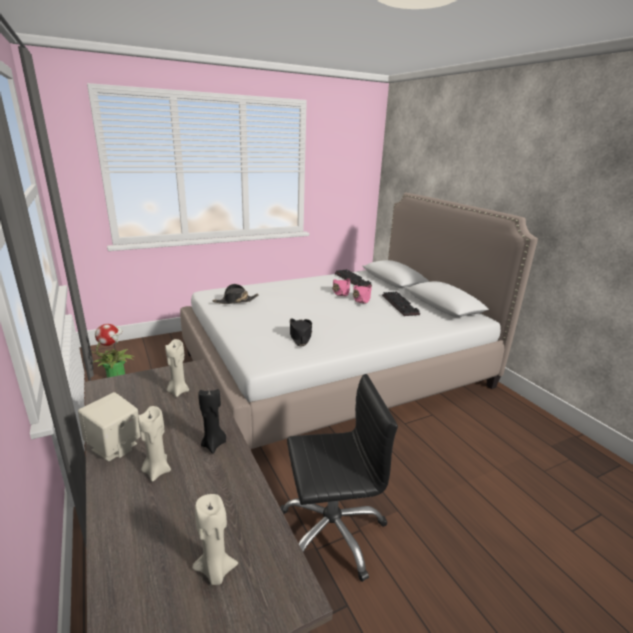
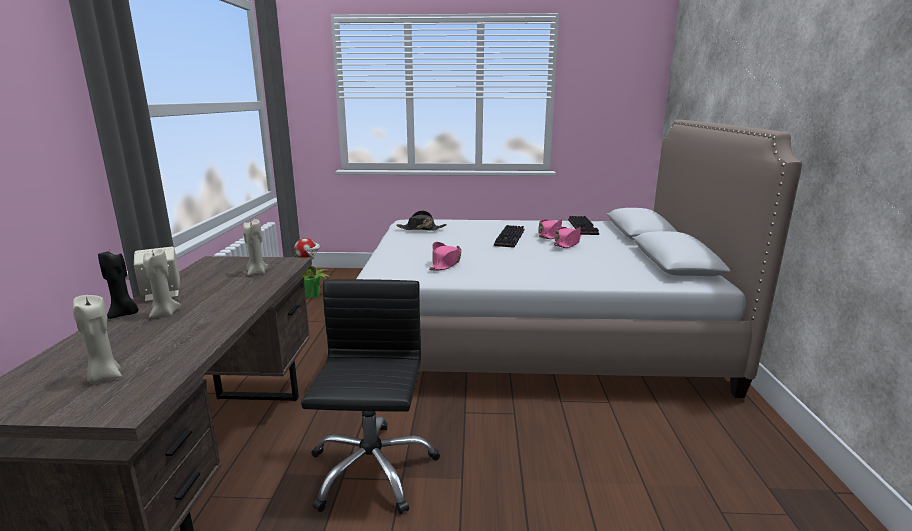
camera: 30 degrees right, 5 degrees down
(214, 444) = (226, 309): black candle -> black candle (124, 314)
(300, 336) = (446, 263): black hat -> pink hat
(331, 531) = (371, 469): black office chair -> black office chair turned 105 degrees counterclockwise
(401, 305) = (611, 255): keyboard -> keyboard (510, 238)

